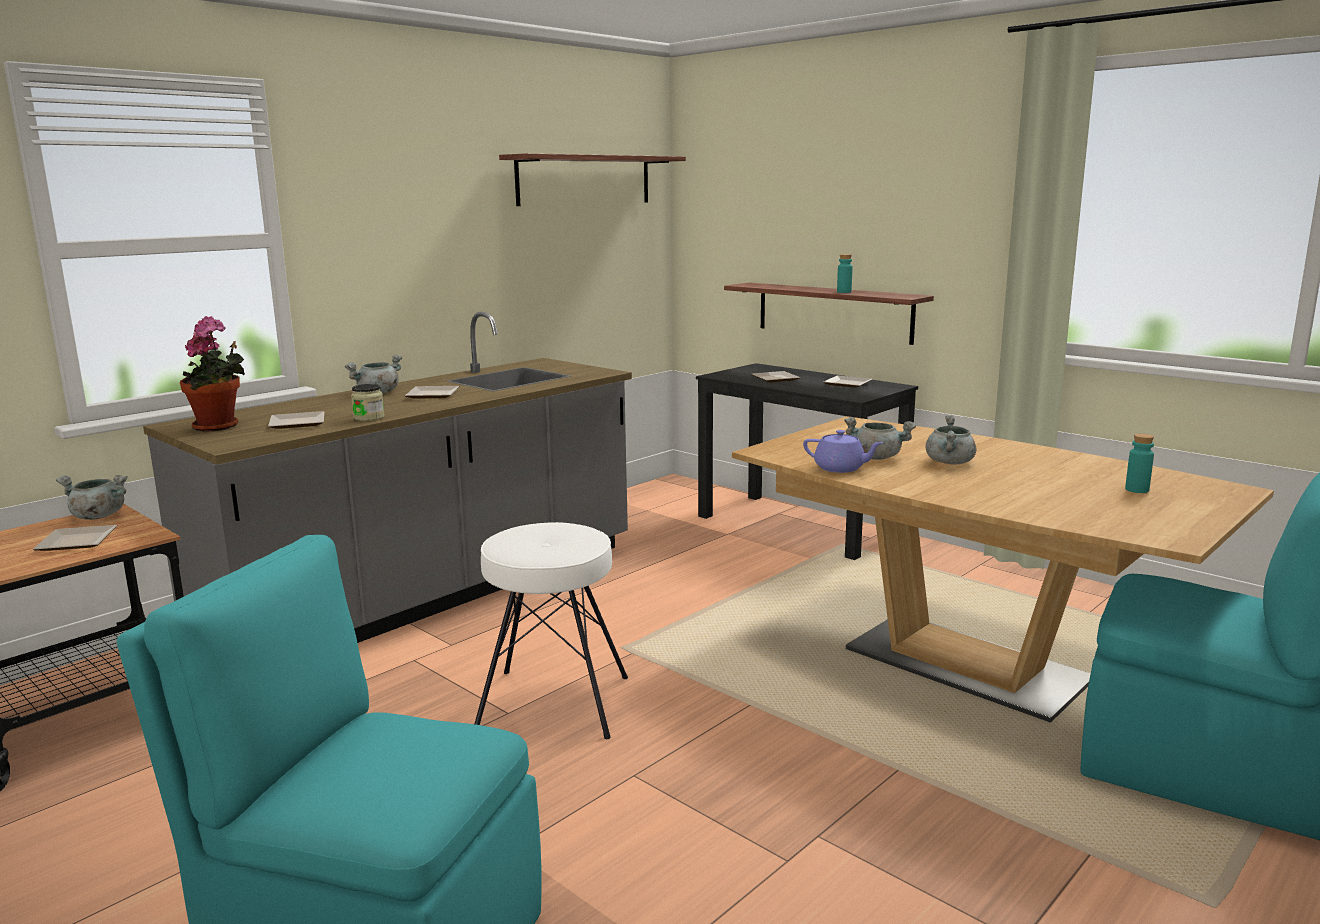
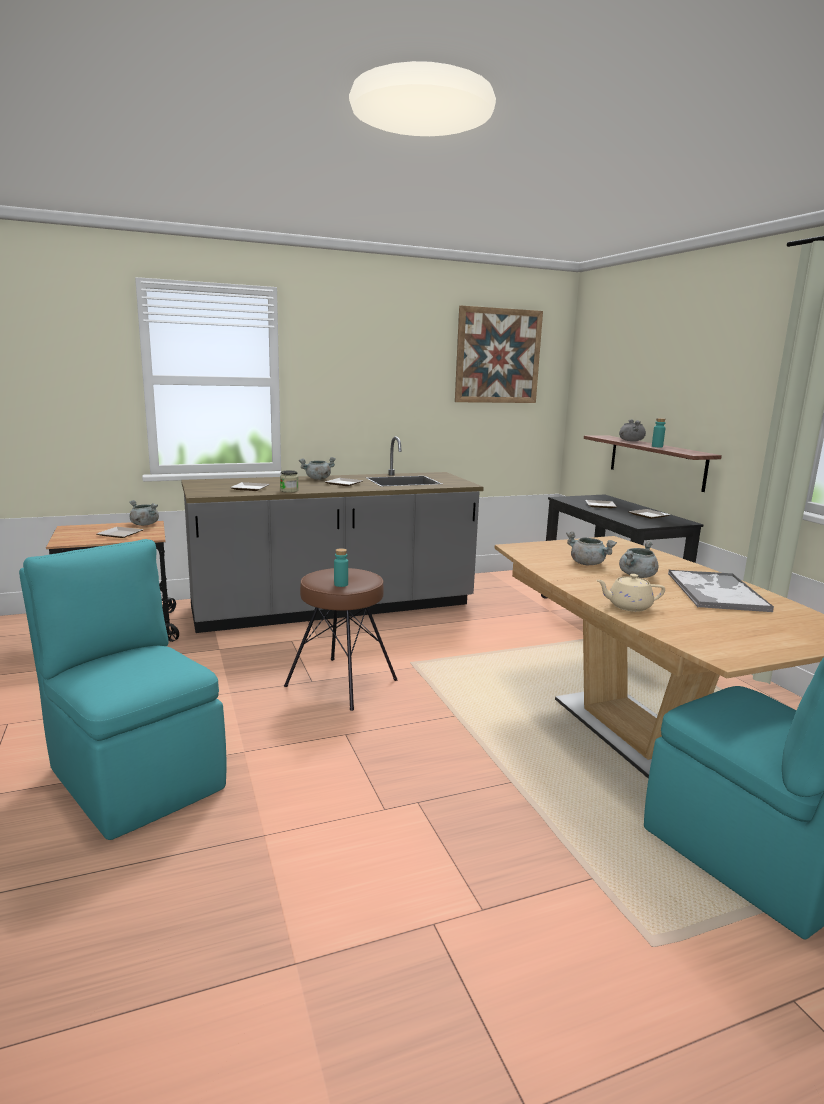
camera: 25 degrees right, 0 degrees up
(219, 427) = (212, 485): potted plant -> none
(553, 702) = (341, 682): white stool -> brown stool
(585, 180) = (498, 356): shelf -> picture
(796, 287) = (630, 441): none -> grey cooking pot
(840, 468) = (549, 566): purple teapot -> none
(999, 502) = (628, 606): none -> beige teapot
(1050, 465) = (715, 591): none -> tray
(1137, 490) = (759, 619): turquoise bottle -> turquoise bottle (341, 584)

